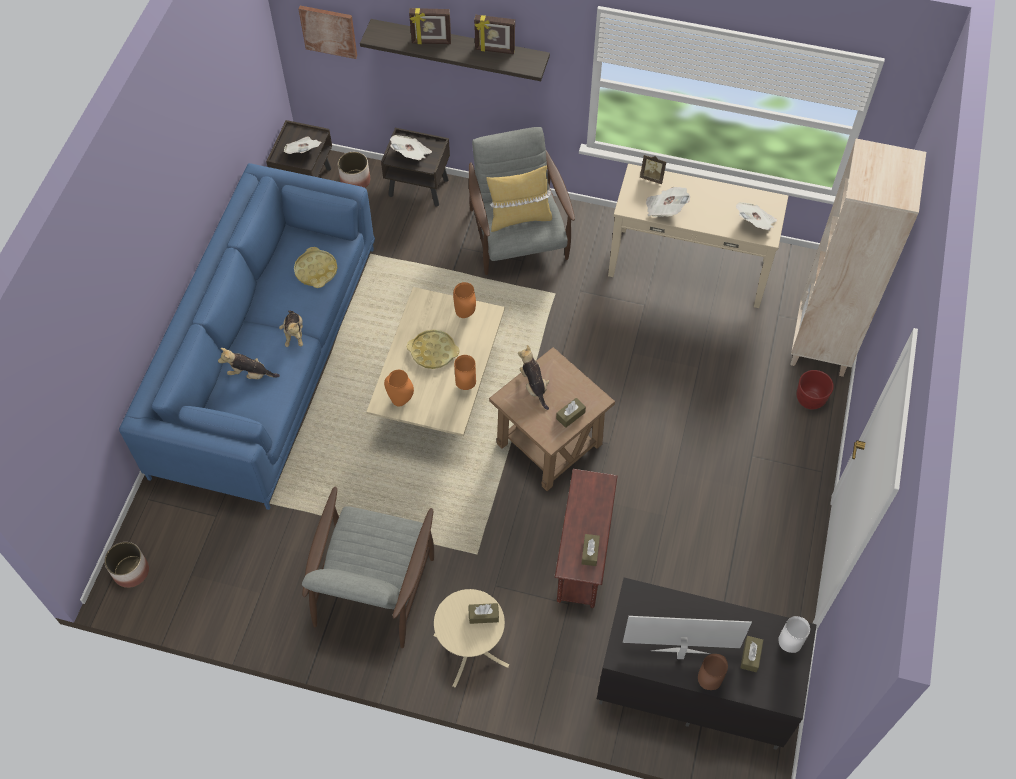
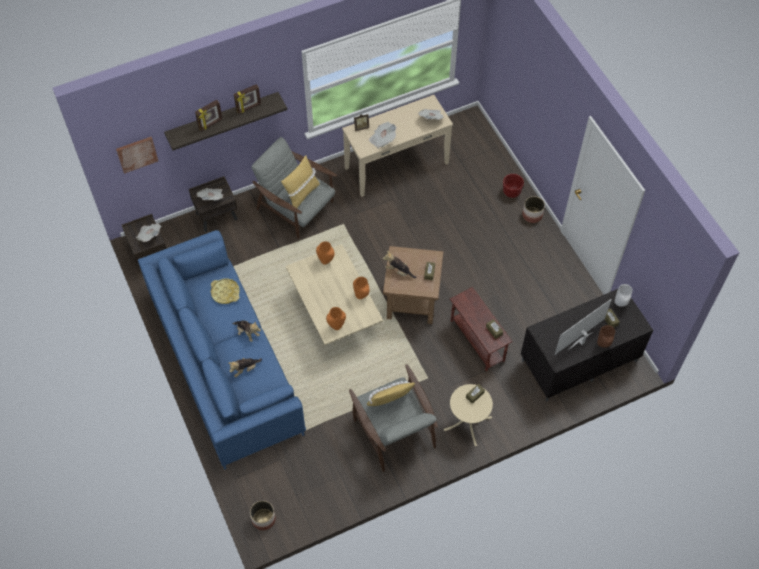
camera: 40 degrees left, 0 degrees up
(356, 181) = (177, 235): planter -> planter (532, 215)
(377, 544) = (390, 403): none -> yellow pillow
(433, 352) = (328, 291): yellow tray -> none
(821, 345) = (493, 162): beige bookcase -> none

